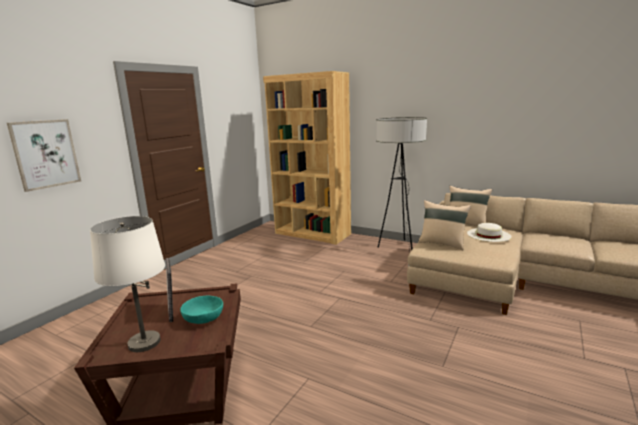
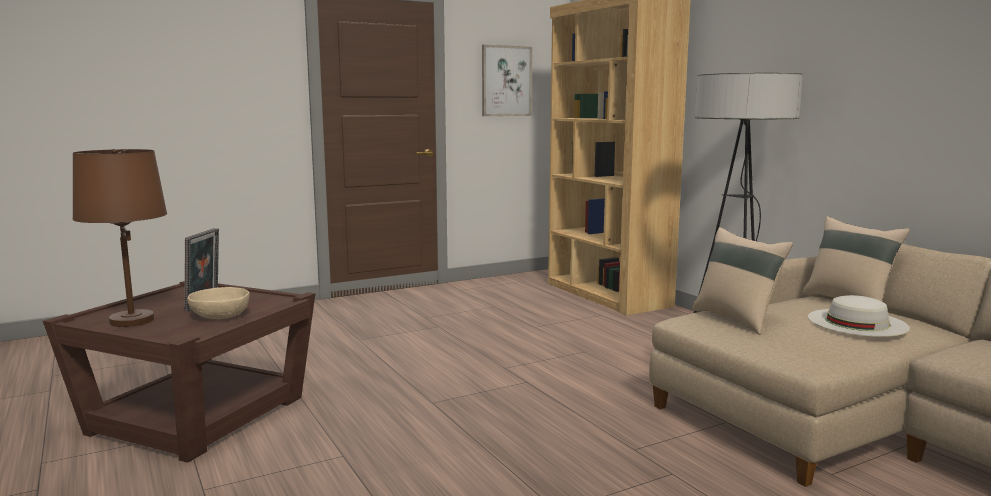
camera: 30 degrees right, 5 degrees down
(45, 154) = (192, 97): picture -> picture (506, 81)
(144, 343) = (131, 321): white table lamp -> brown table lamp
(203, 319) = (221, 316): turquoise bowl -> beige bowl

